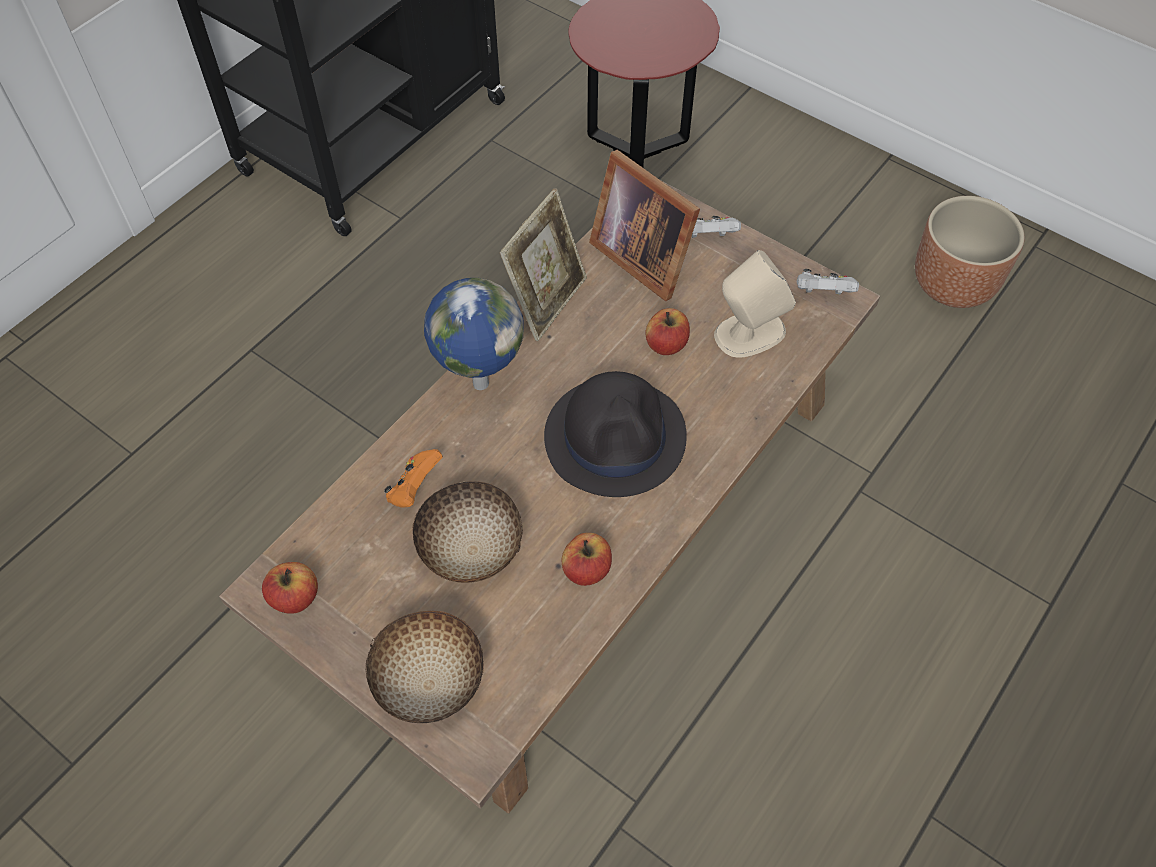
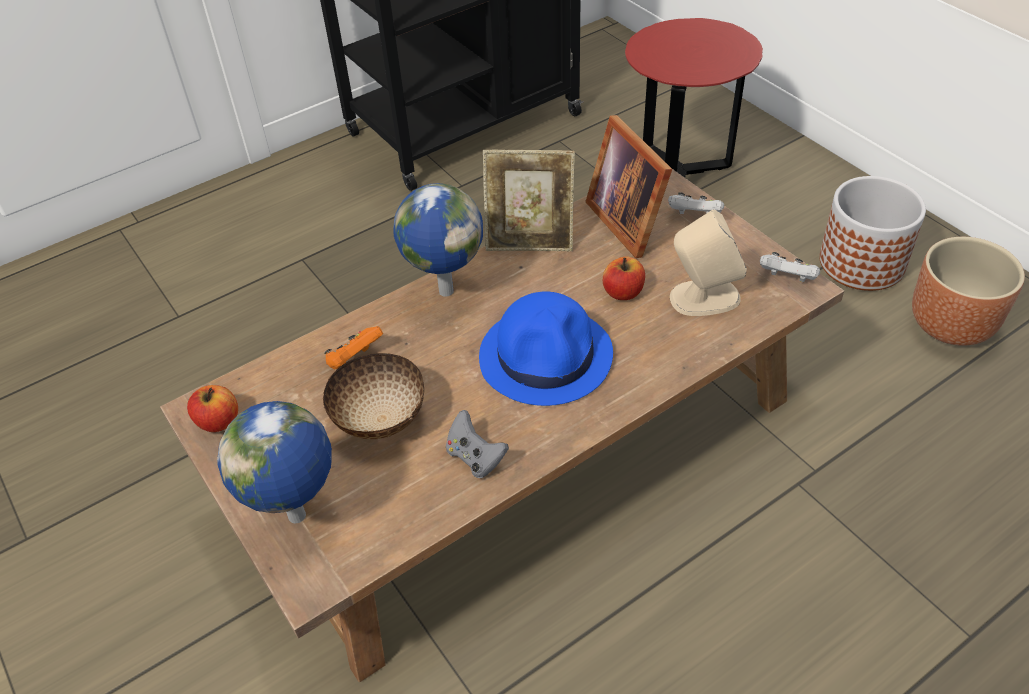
camera: 20 degrees right, 10 degrees down
(432, 682) = (299, 517): bowl -> globe
(547, 301) = (530, 240): picture frame -> picture frame turned 45 degrees clockwise
(587, 569) = (475, 457): apple -> grey game controller
(615, 437) = (546, 356): black hat -> blue hat
(850, 231) = (861, 262): none -> planter

